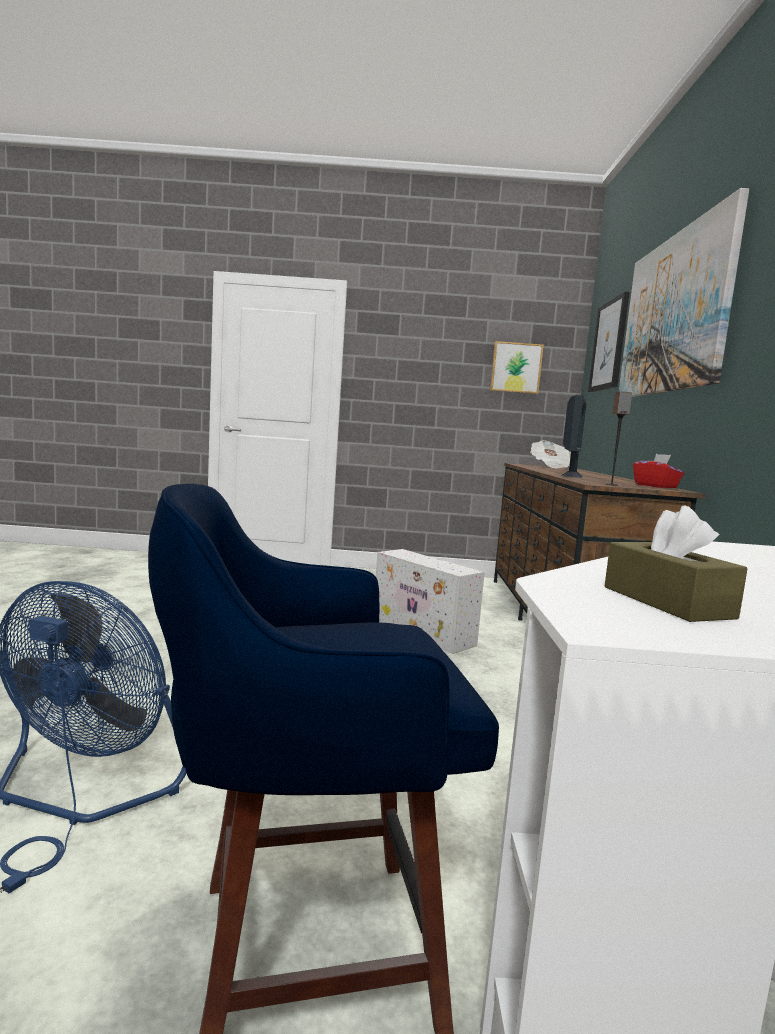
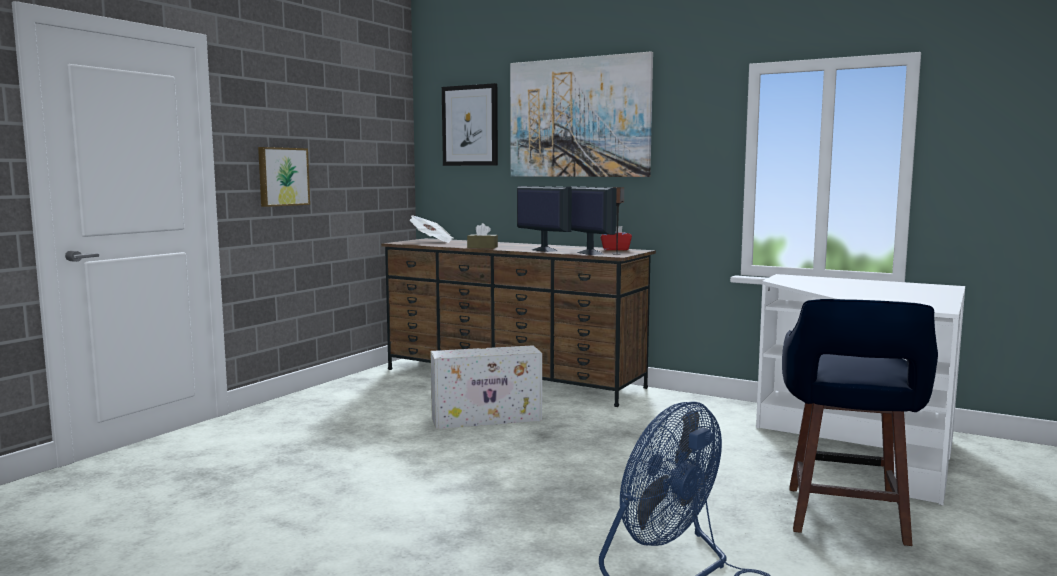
camera: 60 degrees left, 0 degrees up
(515, 368) = (370, 142): picture -> picture (282, 176)
(589, 481) = (589, 253): none -> monitor
(666, 602) = (903, 301): brown tissue box -> brown tissue box (482, 247)

